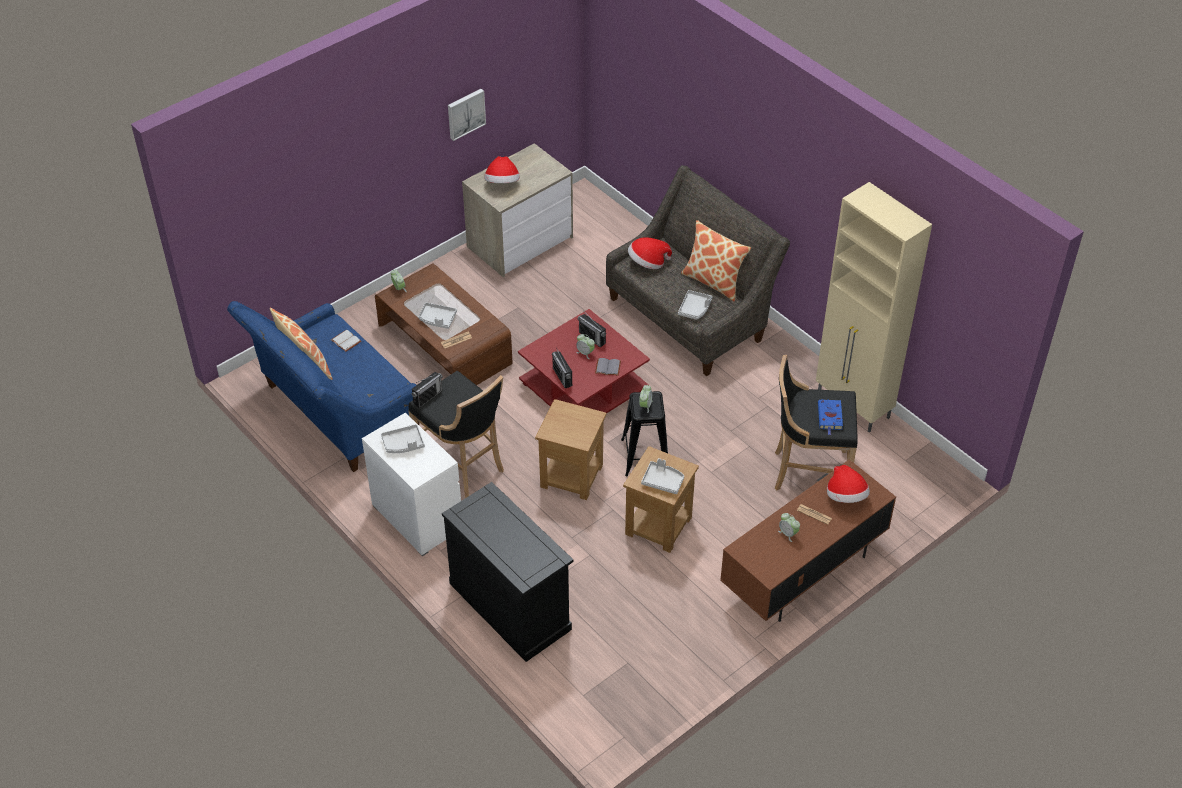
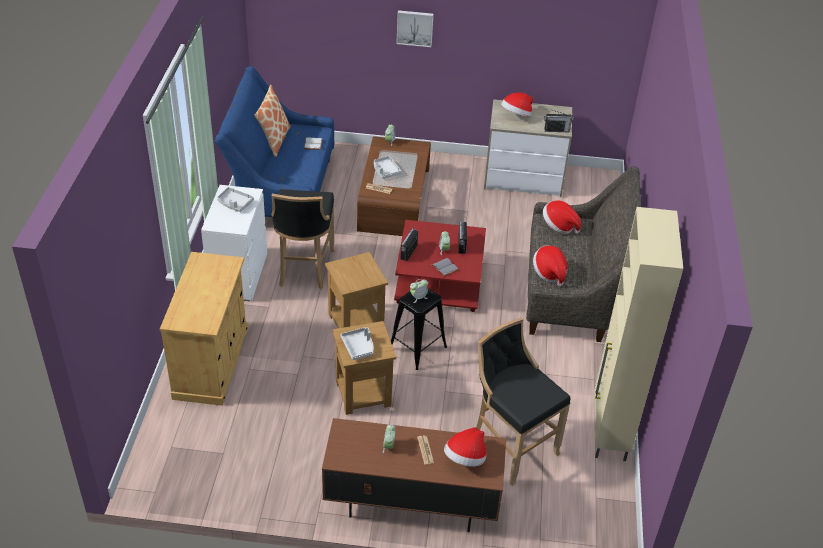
camera: 45 degrees right, 5 degrees down
(427, 397) = (293, 193): radio -> radio (556, 130)
(465, 113) = (511, 42): picture -> picture (415, 27)
(510, 606) = (211, 362): black cabinet -> beige cabinet
(695, 309) = (549, 273): grey tray -> hat
(713, 281) = (588, 267): pillow -> none
(830, 417) = (523, 396): blue book -> none

